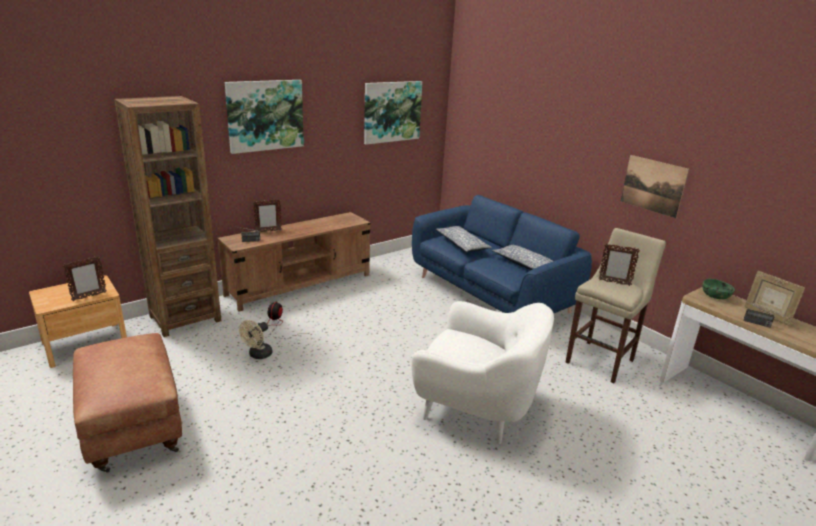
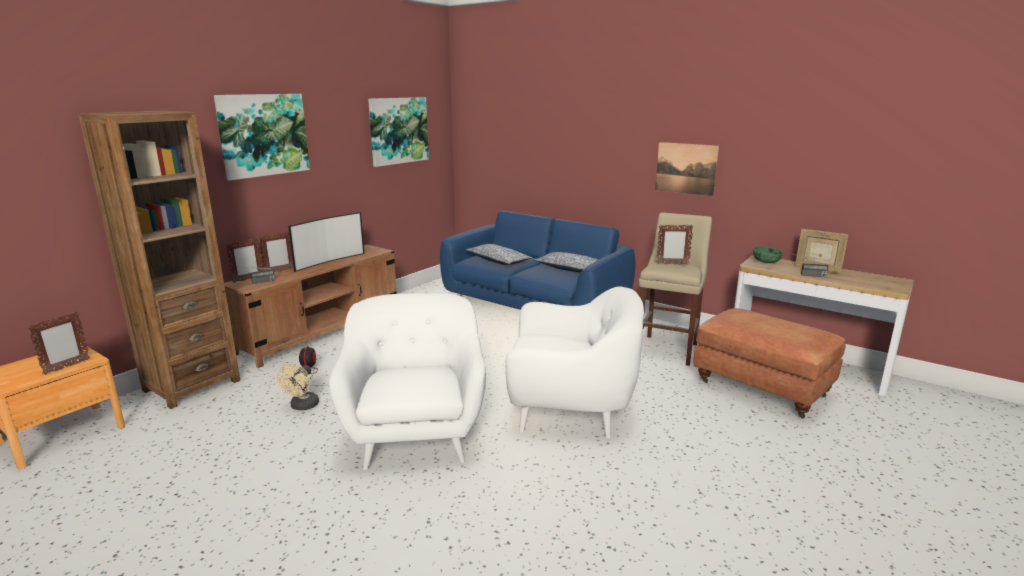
camera: 15 degrees left, 5 degrees down
(132, 427) = (168, 511): brown ottoman -> brown ottoman (760, 390)
(240, 236) = (248, 279): none -> picture frame
(311, 227) = (329, 261): none -> television
(335, 402) = (416, 435): none -> white armchair

